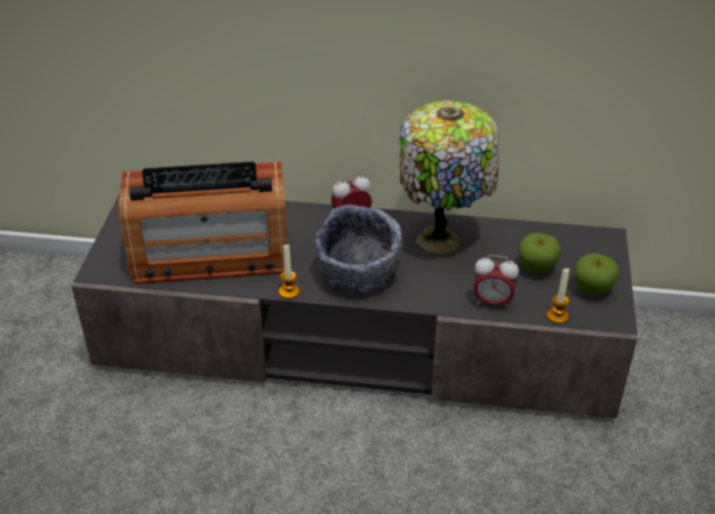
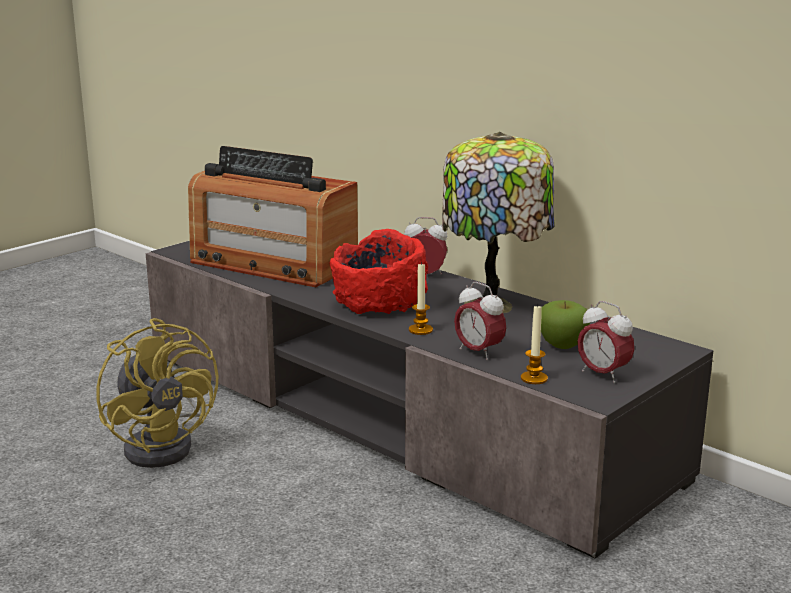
camera: 35 degrees right, 20 degrees down
(218, 465) = (165, 445): none -> yellow fan
(289, 291) = (301, 297): candle -> candle (420, 330)
(359, 273) = (379, 304): grey bowl -> red bowl
(592, 290) = (603, 374): apple -> alarm clock

